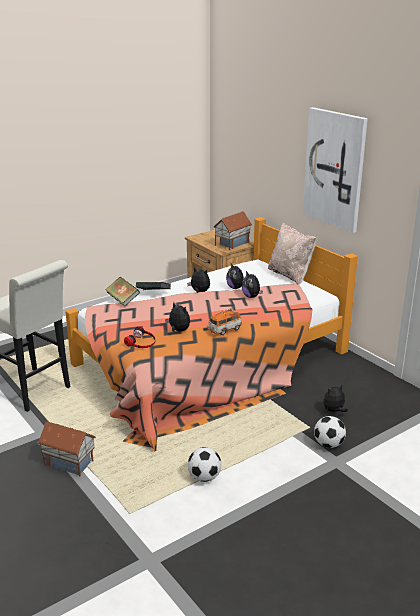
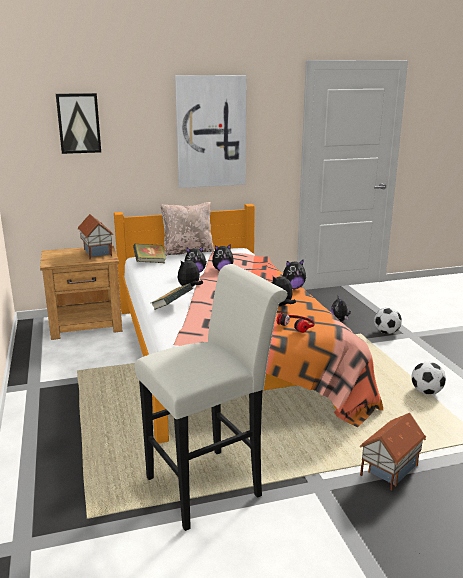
camera: 70 degrees left, 5 degrees down
(123, 300) = (178, 322): book -> book (150, 262)
(224, 330) = (293, 288): toy car -> plush toy
(251, 135) = (78, 123): none -> picture

